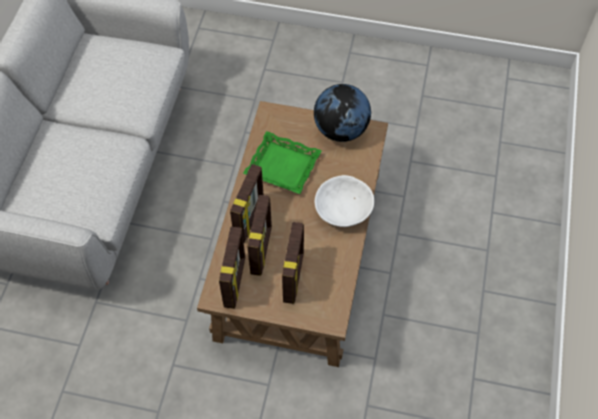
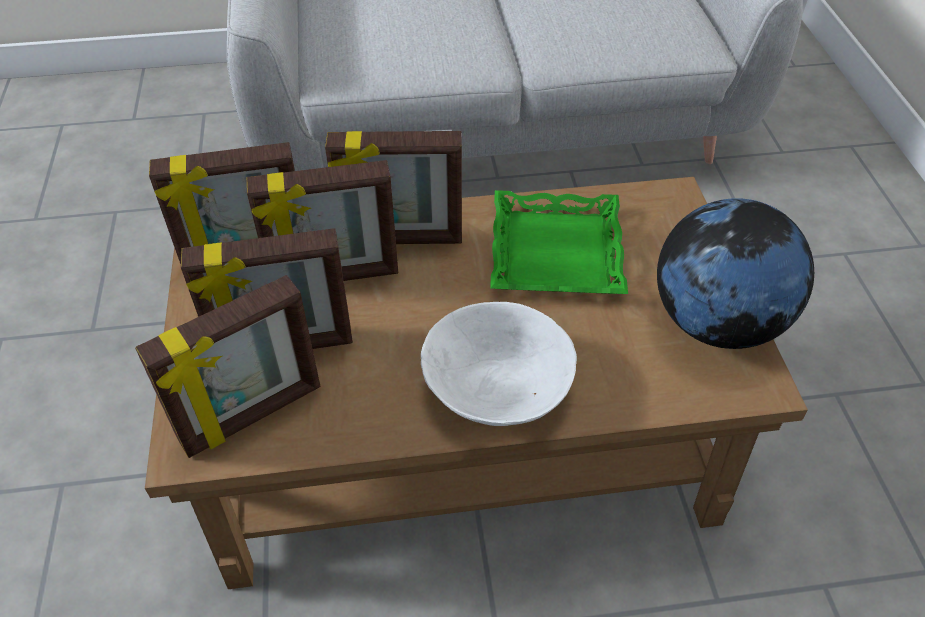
camera: 70 degrees right, 10 degrees down
(325, 295) = (252, 416): none -> picture frame

